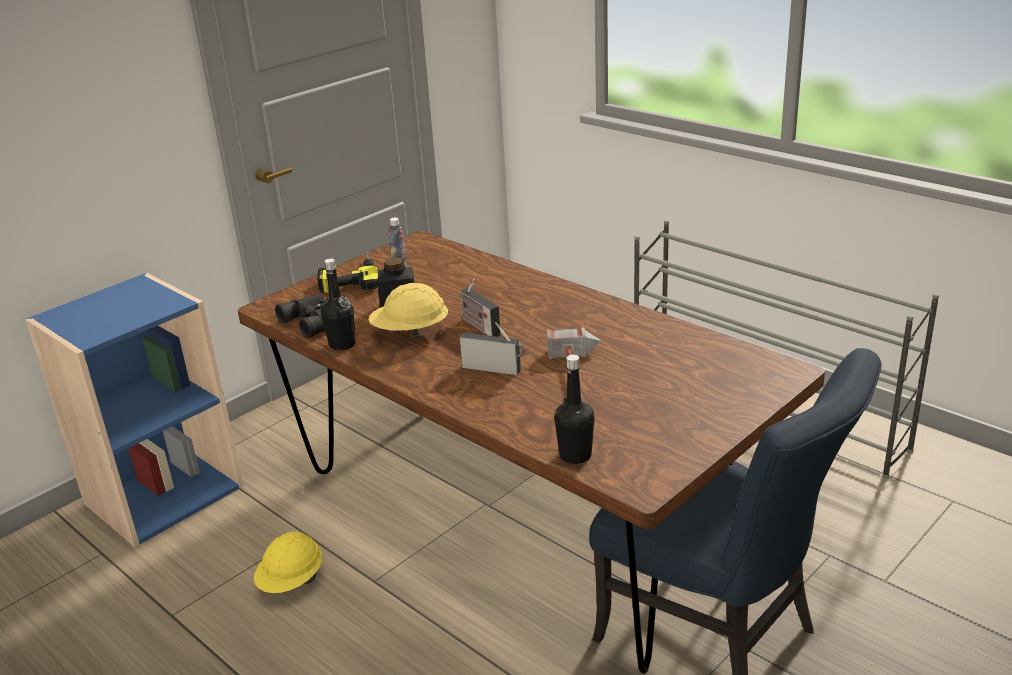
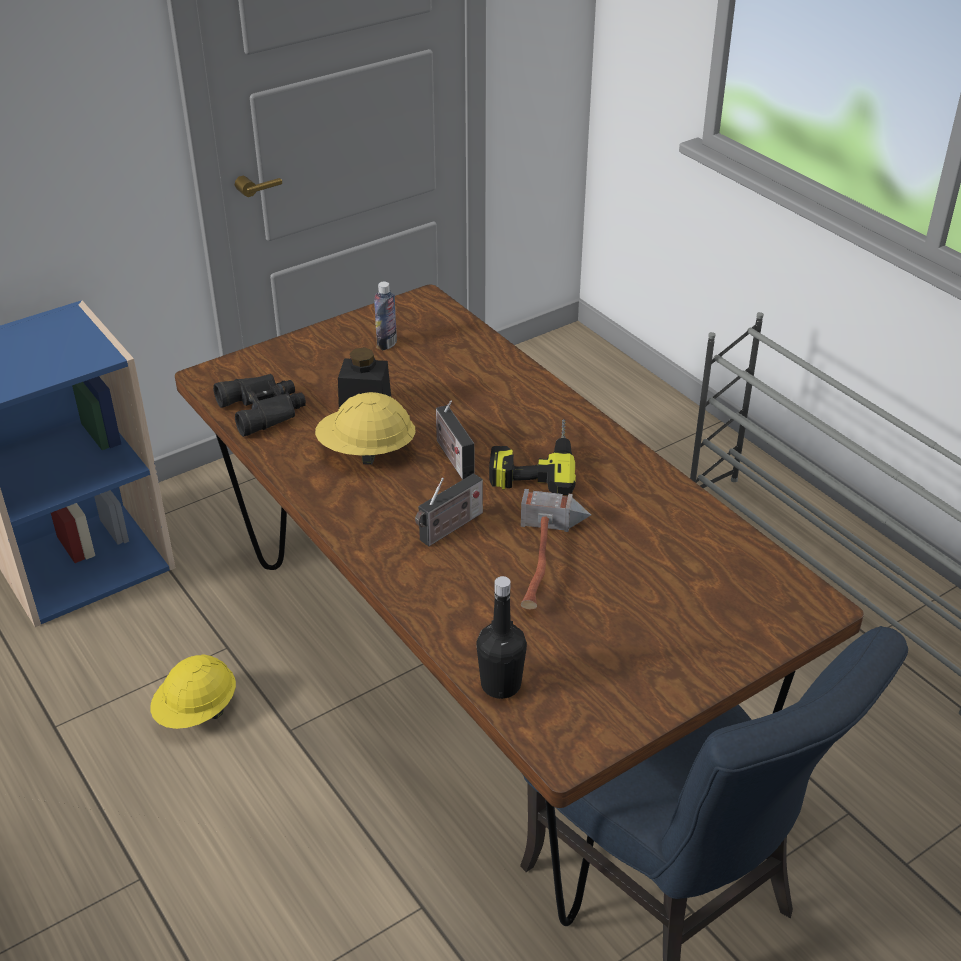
camera: 10 degrees right, 10 degrees up
(342, 344) = (280, 454): black bottle -> none
(349, 277) = (321, 346): power drill -> power drill (533, 461)
(494, 369) = (449, 529): radio -> radio turned 105 degrees clockwise

